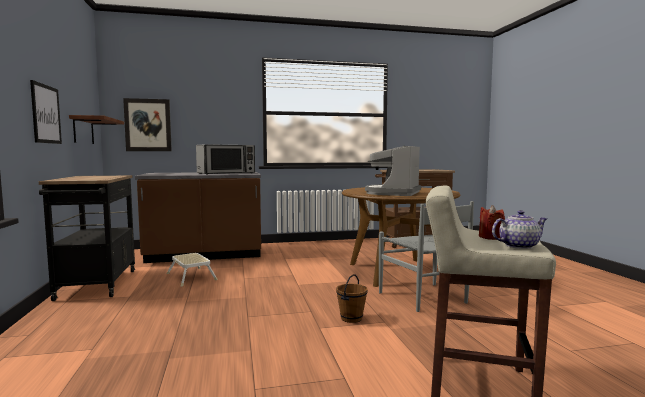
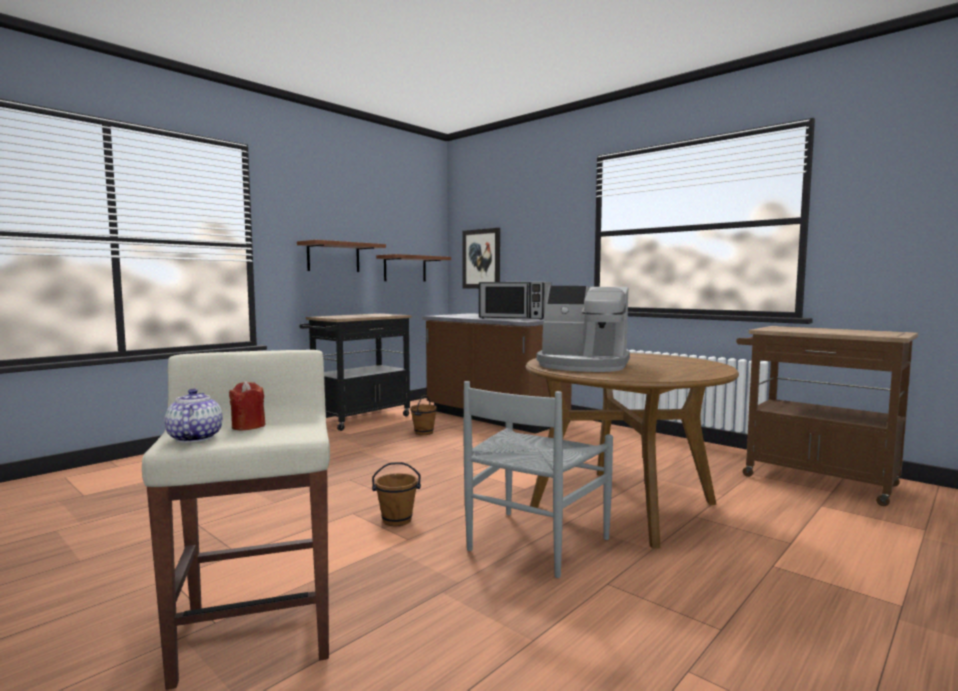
camera: 55 degrees right, 0 degrees up
(46, 114) = (333, 257): picture -> brown shelf
(191, 277) = (424, 433): beige step ladder -> brown bucket
(393, 193) = (583, 365): coffee machine -> coffee machine turned 150 degrees counterclockwise
(518, 246) = (194, 438): teapot -> teapot turned 150 degrees counterclockwise

